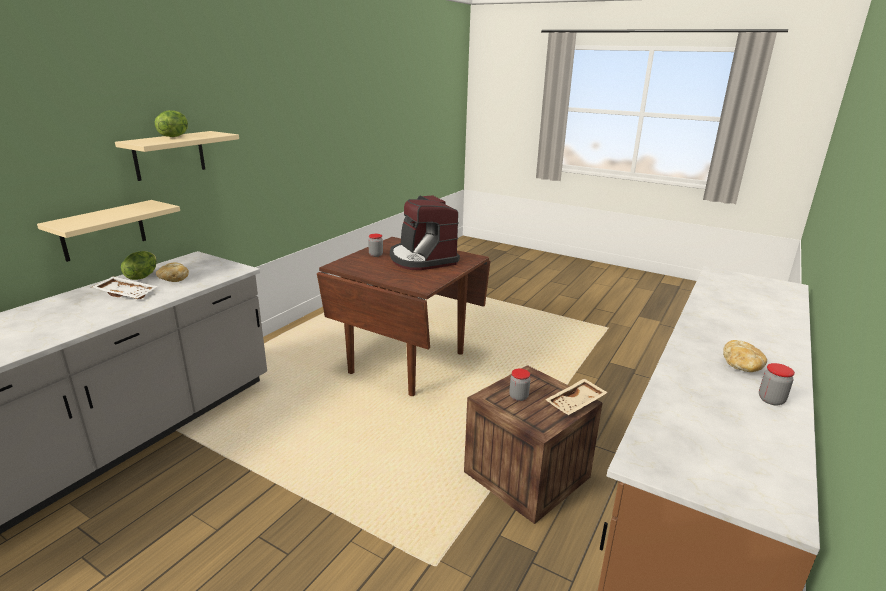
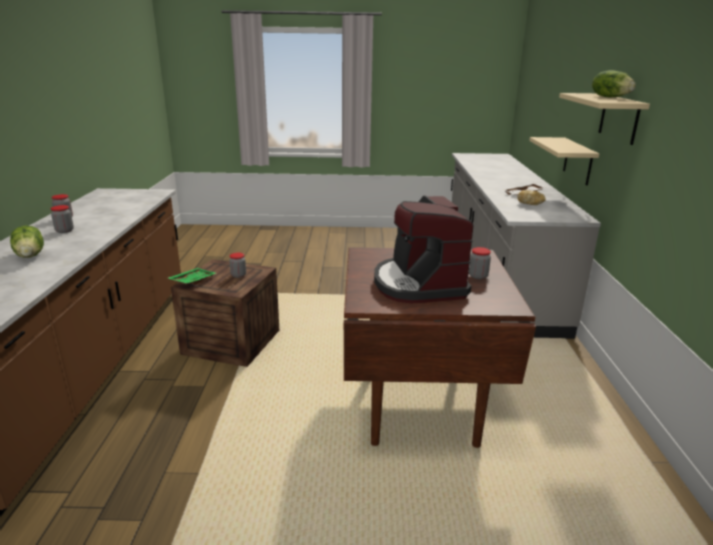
camera: 150 degrees right, 0 degrees up
(142, 276) = (555, 201): lettuce -> lettuce (31, 255)
(422, 259) = (418, 284): coffee machine -> coffee machine turned 135 degrees counterclockwise
(576, 403) = (192, 281): beige tray -> green tray
(742, 366) = (64, 231): bread -> jar

